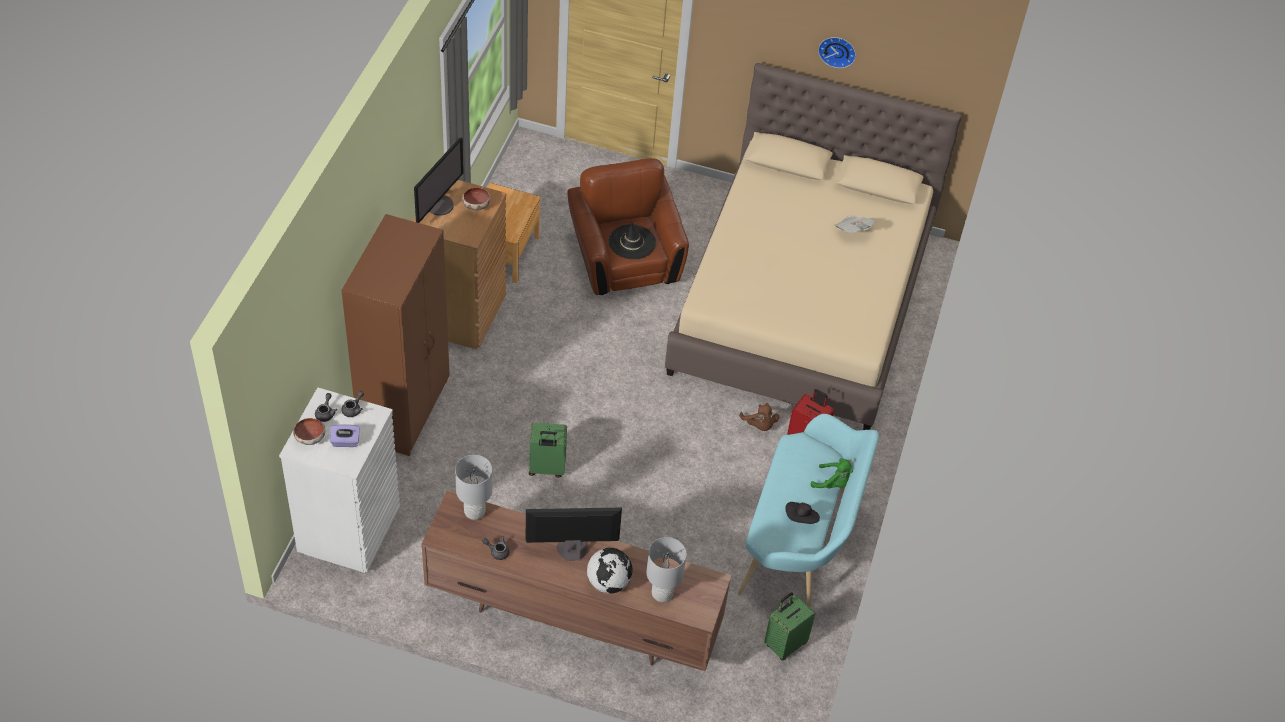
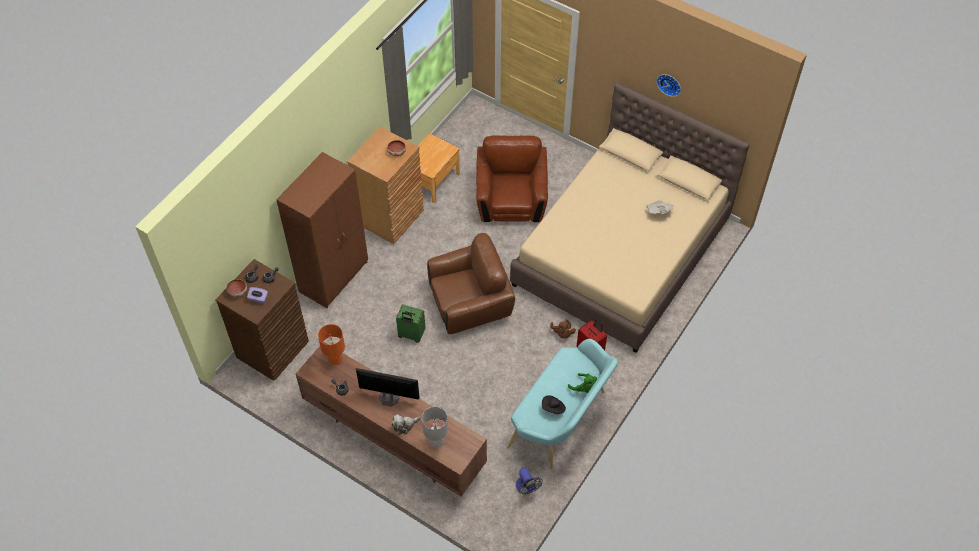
camera: 20 degrees right, 5 degrees up
(348, 531) = (273, 351): white dresser -> brown dresser
(439, 205) = (373, 147): monitor -> none
(475, 513) = (336, 360): grey table lamp -> orange table lamp
(608, 582) = (404, 425): globe -> plush toy
(617, 410) = (470, 303): none -> brown armchair
(632, 242) = (511, 190): black hat -> none
(784, 643) = (527, 488): green suitcase -> fan

